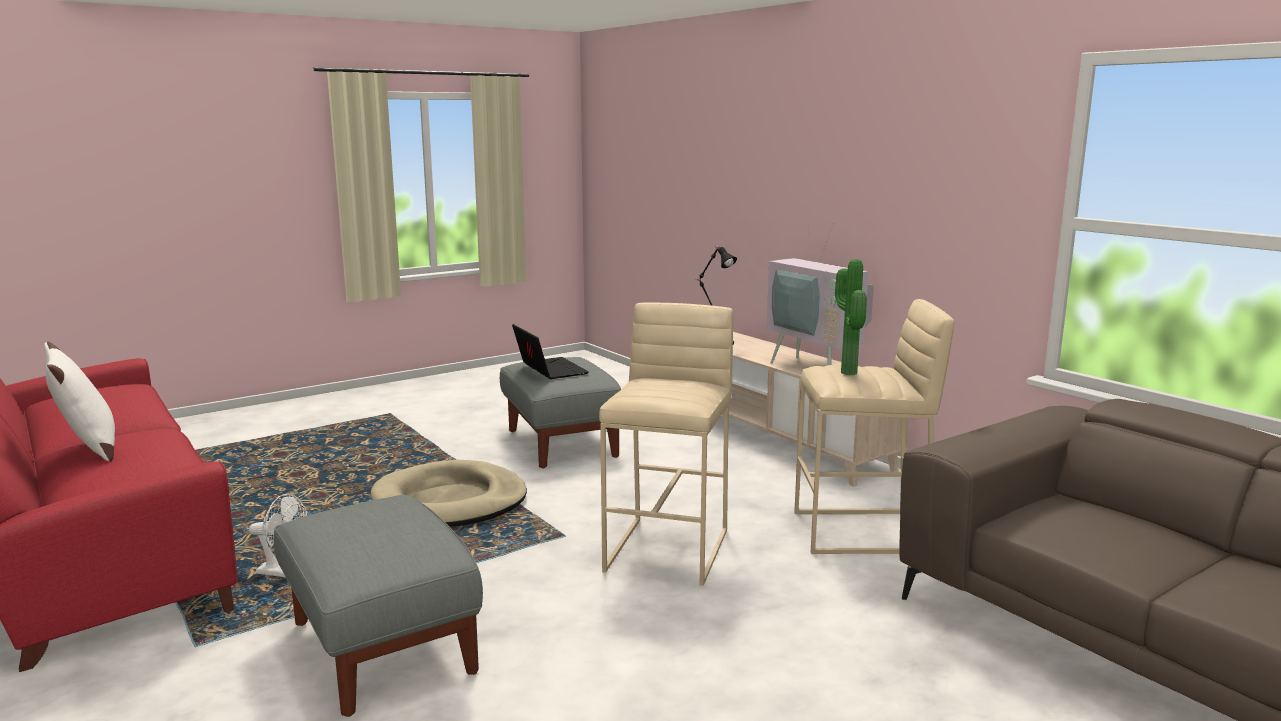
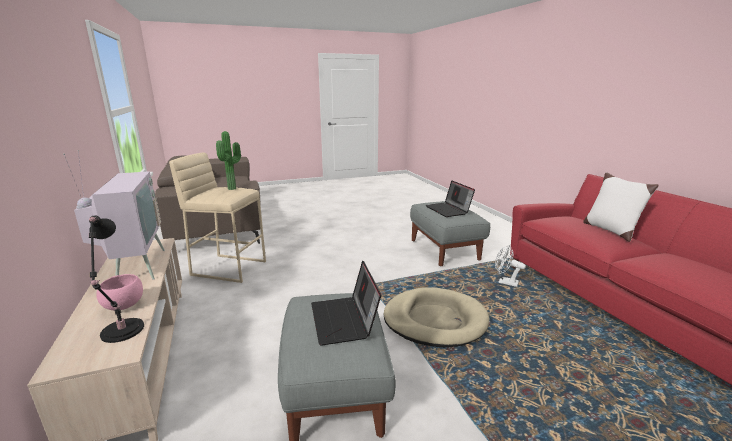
camera: 165 degrees left, 5 degrees up
(372, 525) = (449, 210): none -> laptop
(669, 550) = (323, 271): beige stool -> none
(751, 350) = (123, 306): none -> pink bowl

